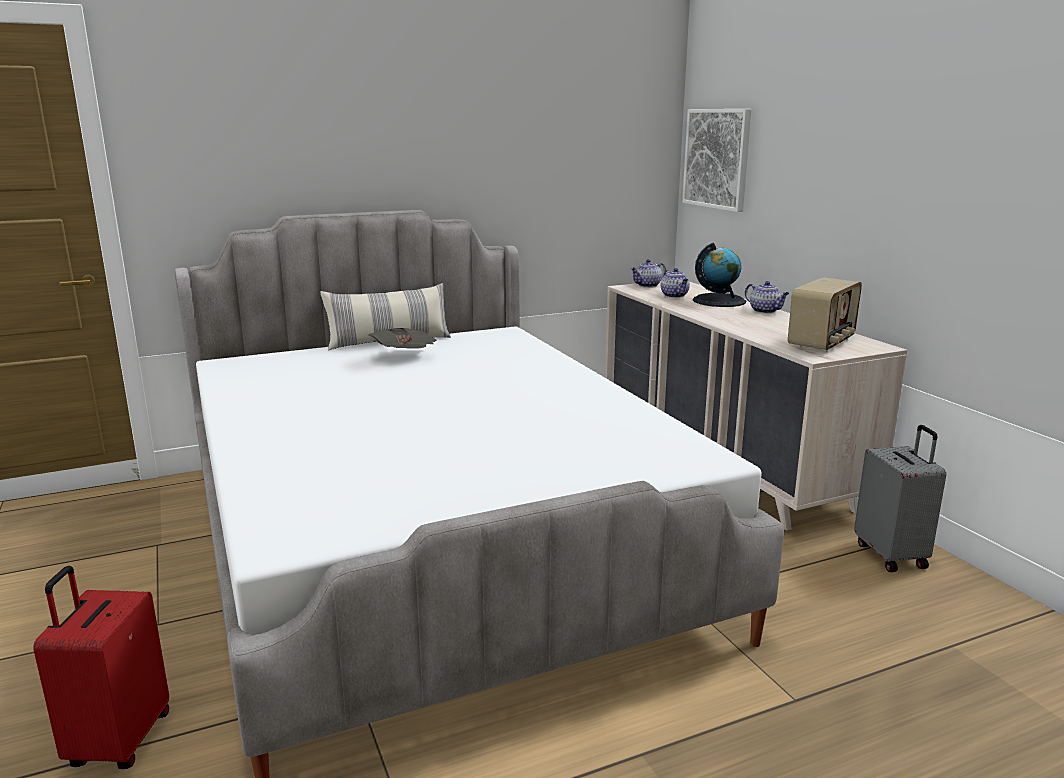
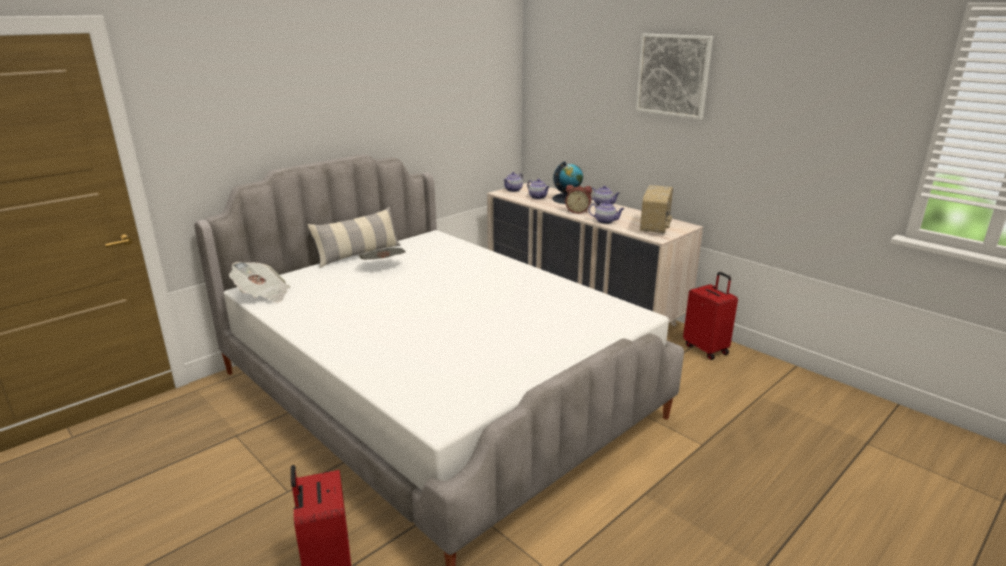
camera: 20 degrees left, 5 degrees up
(232, 370) = (262, 295): none -> newspaper
(716, 315) = (578, 211): none -> alarm clock
(717, 158) = (554, 101): picture -> picture (673, 75)
(747, 330) = (606, 221): none -> teapot
(892, 555) = (706, 349): grey suitcase -> red suitcase

